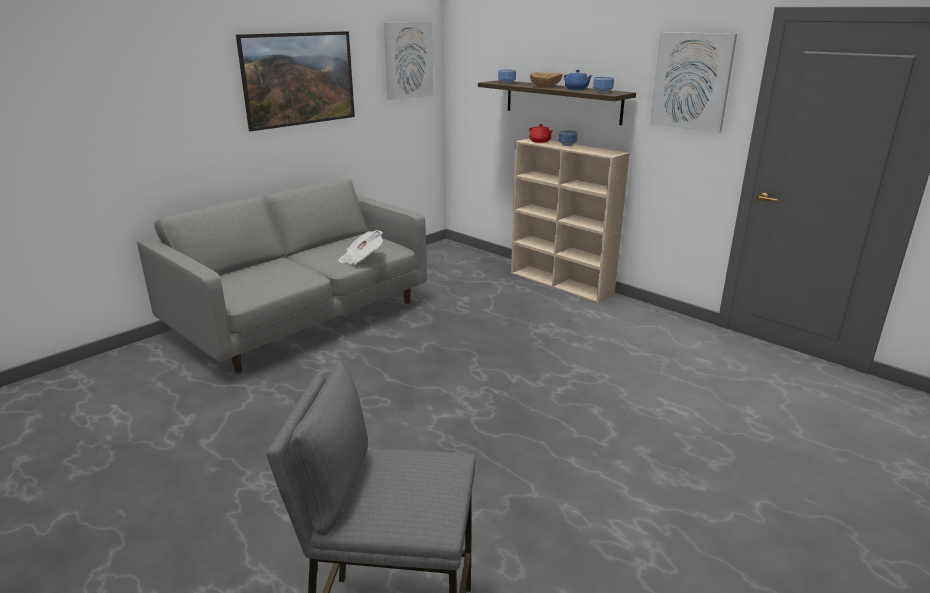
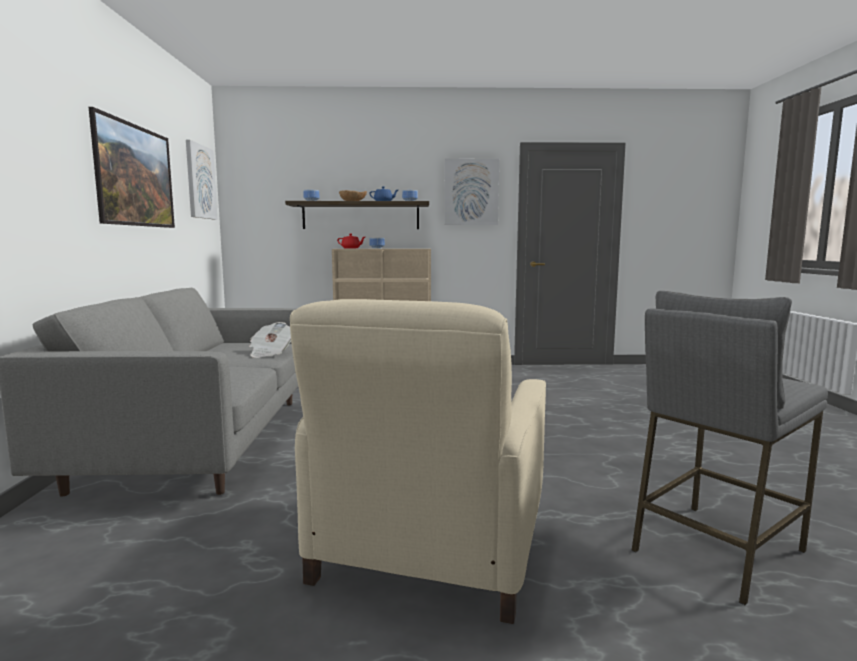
camera: 45 degrees left, 15 degrees down
(248, 482) = (429, 548): none -> beige armchair

